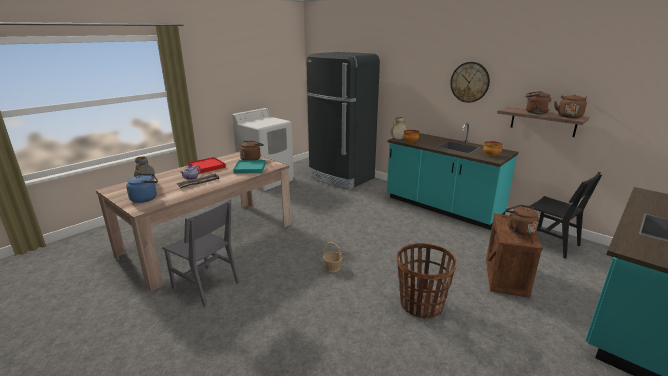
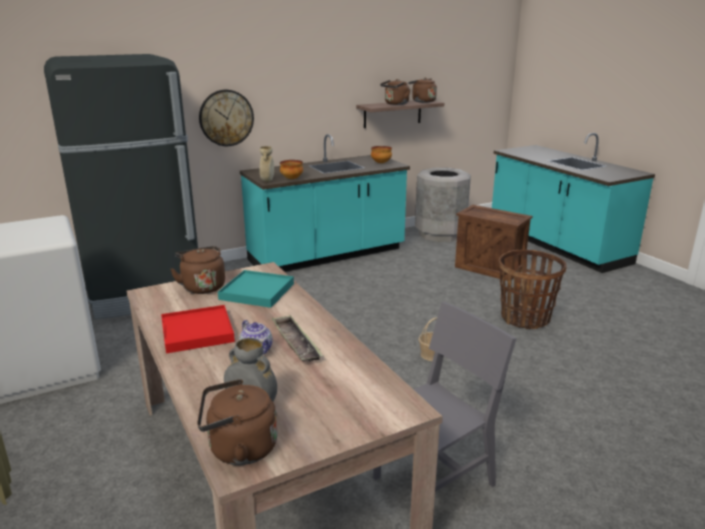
camera: 70 degrees left, 0 degrees up
(146, 198) = (344, 405): blue kettle -> none
(469, 82) = (310, 81): wall clock -> wall clock (226, 118)
(519, 230) = (496, 214): brown kettle -> brown kettle (238, 449)
(550, 243) = (440, 234): black chair -> grey trash can

